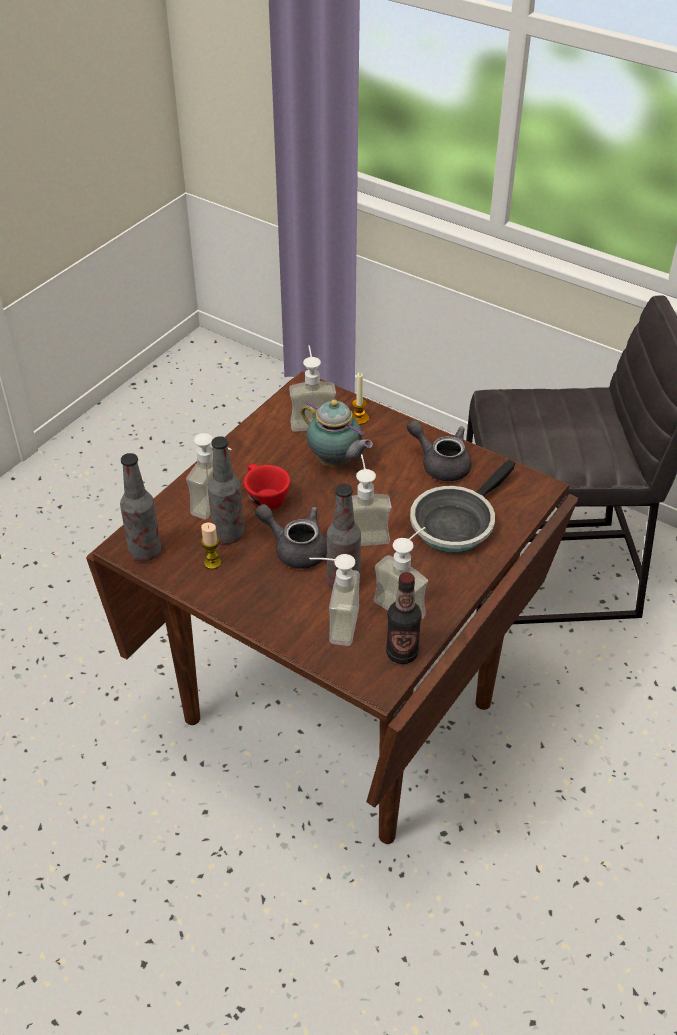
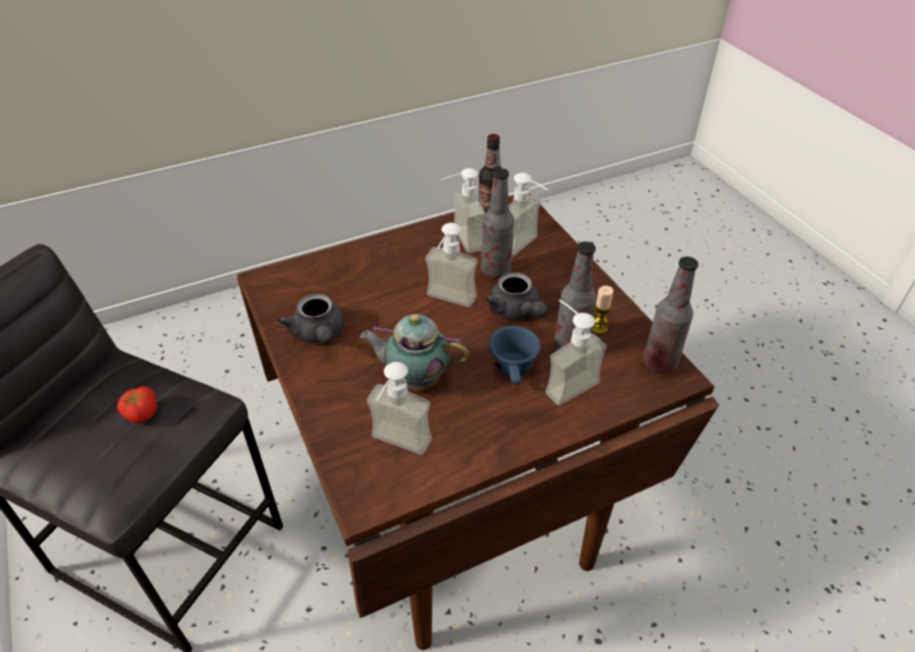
camera: 150 degrees left, 0 degrees up
(264, 497) = (514, 371): red cup -> blue cup
(336, 462) = (415, 379): teapot -> teapot turned 60 degrees counterclockwise
(359, 418) = (345, 423): candle -> none
(455, 523) = (364, 279): frying pan -> none
(546, 437) = (141, 413): none -> tomato

